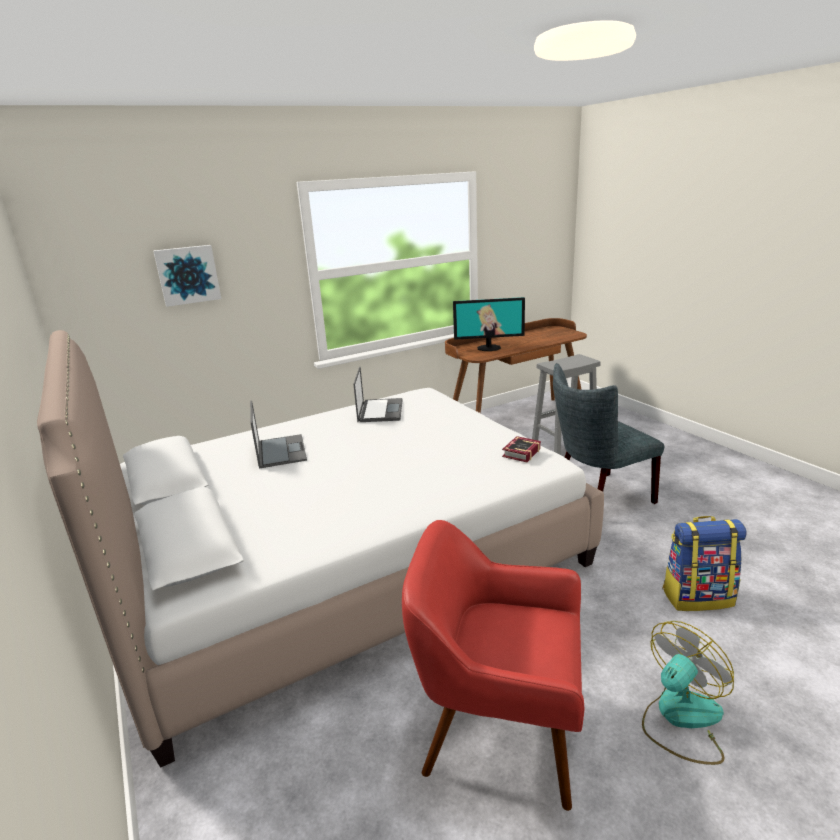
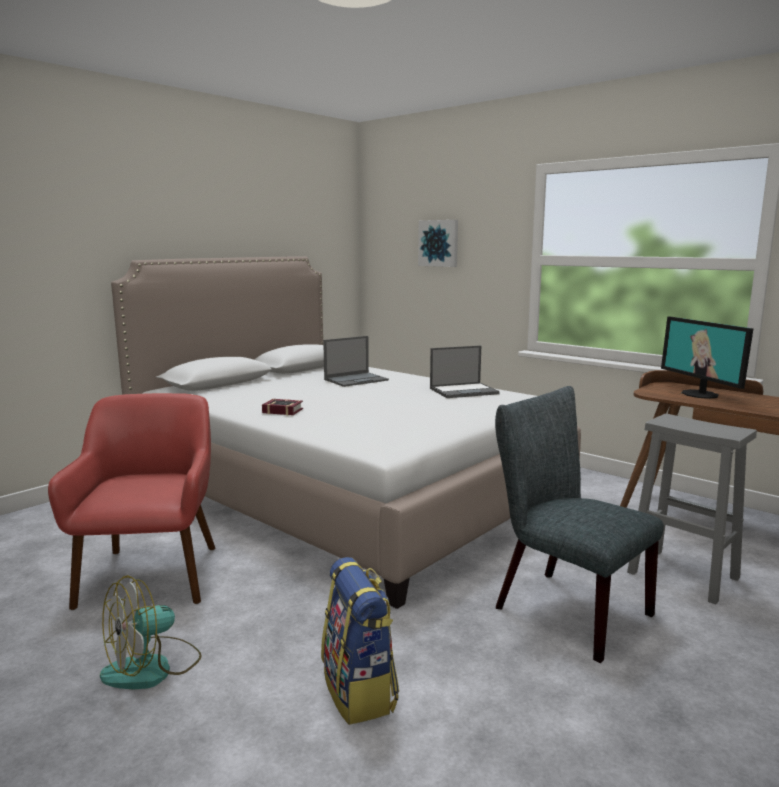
camera: 70 degrees right, 10 degrees down
(520, 453) = (393, 435): book -> book (281, 410)
(680, 718) = (152, 668): fan -> fan turned 105 degrees clockwise

